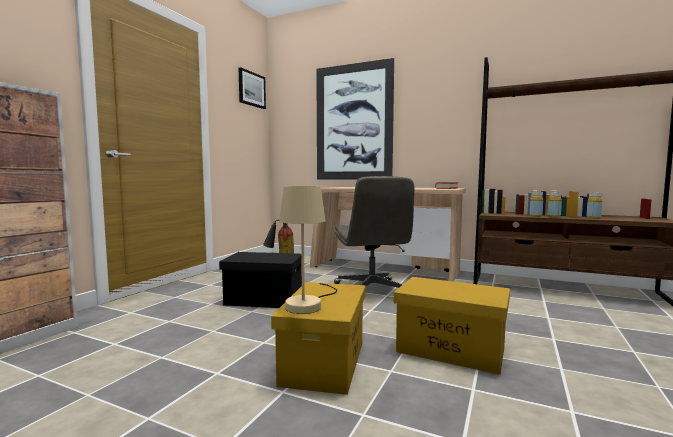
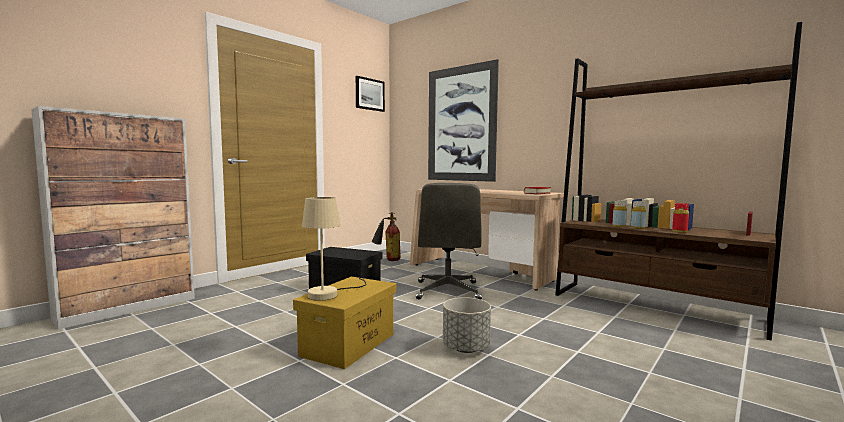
camera: 15 degrees right, 0 degrees up
(452, 349) = (466, 348): yellow storage box -> grey planter
(593, 218) = (679, 231): yellow bottle -> red bottle

